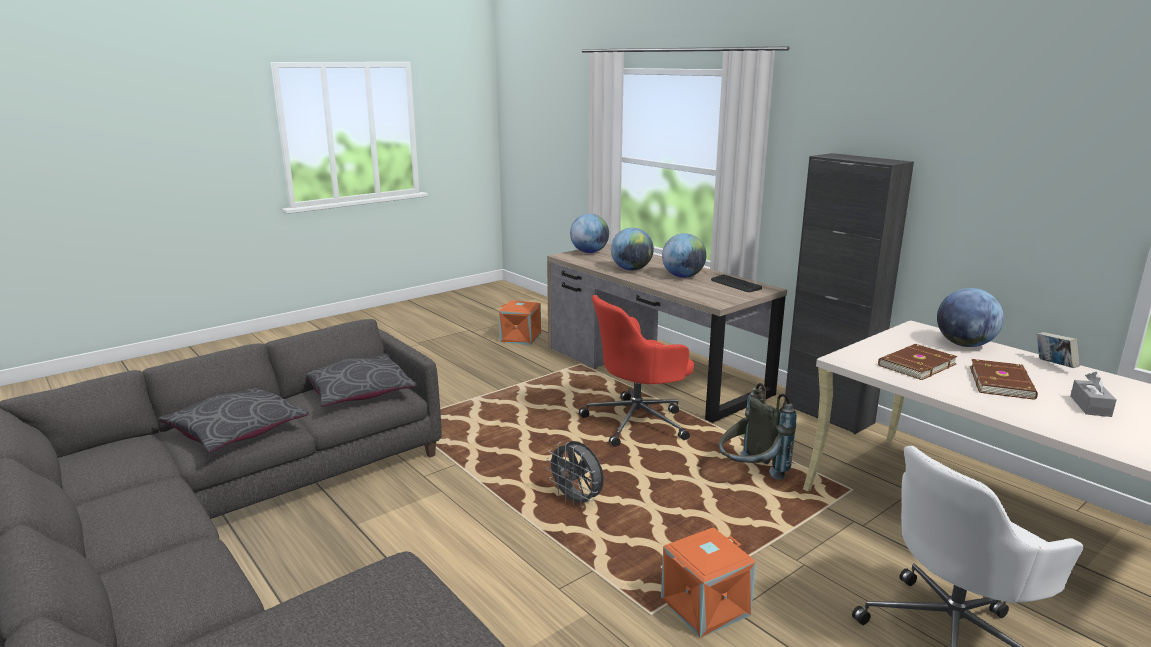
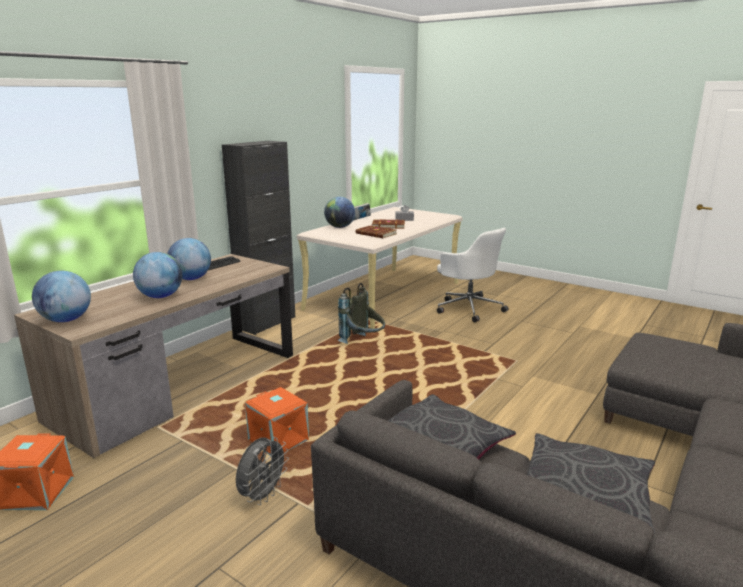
camera: 105 degrees left, 0 degrees up
(577, 501) = (430, 393): grey fan -> grey fan (262, 495)
(638, 422) = (297, 383): red office chair -> none
(705, 608) = (498, 349): orange storage box -> orange storage box (279, 440)

